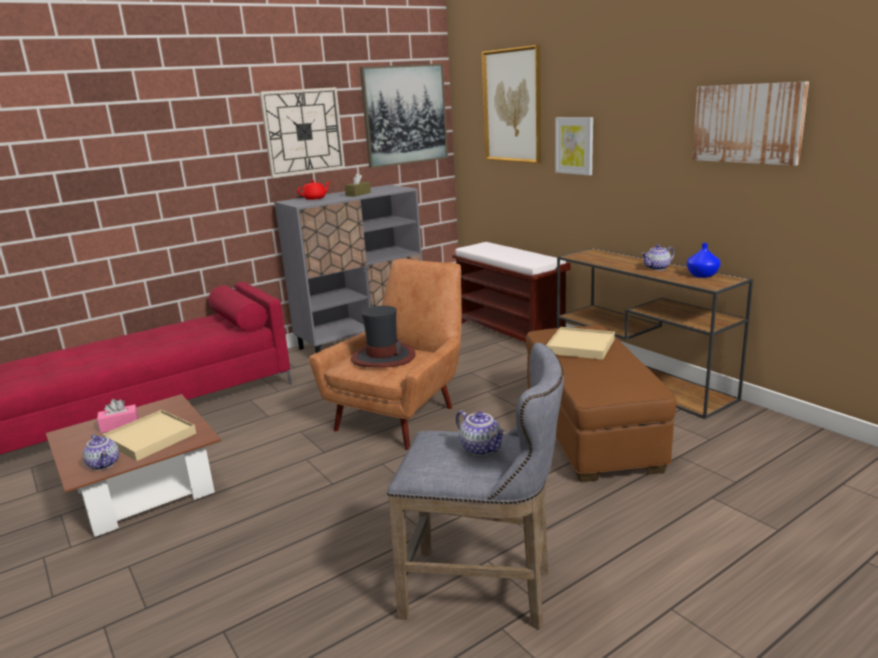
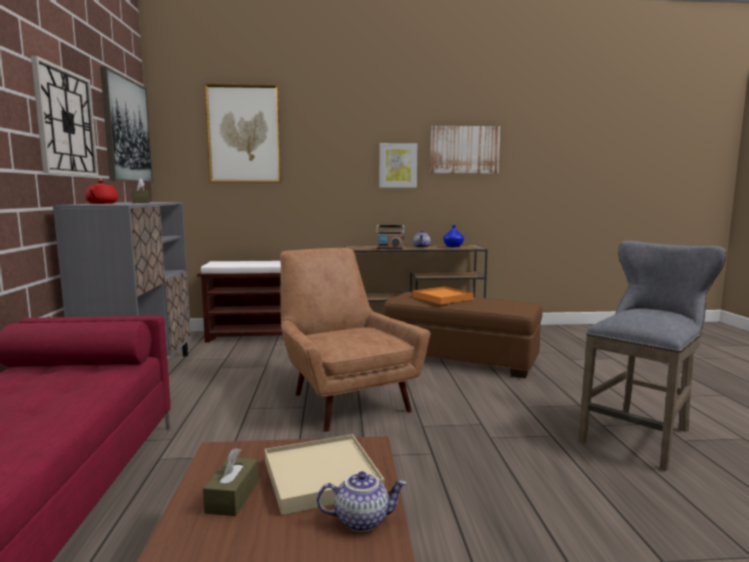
camera: 60 degrees left, 10 degrees down
(119, 425) = (232, 497): pink tissue box -> brown tissue box
(383, 357) = (348, 336): hat -> none
(482, 448) = (653, 312): teapot -> none
(574, 145) = (320, 167): picture -> picture (398, 165)
(580, 346) = (443, 298): beige tray -> orange tray
(609, 263) = (390, 248): none -> radio

